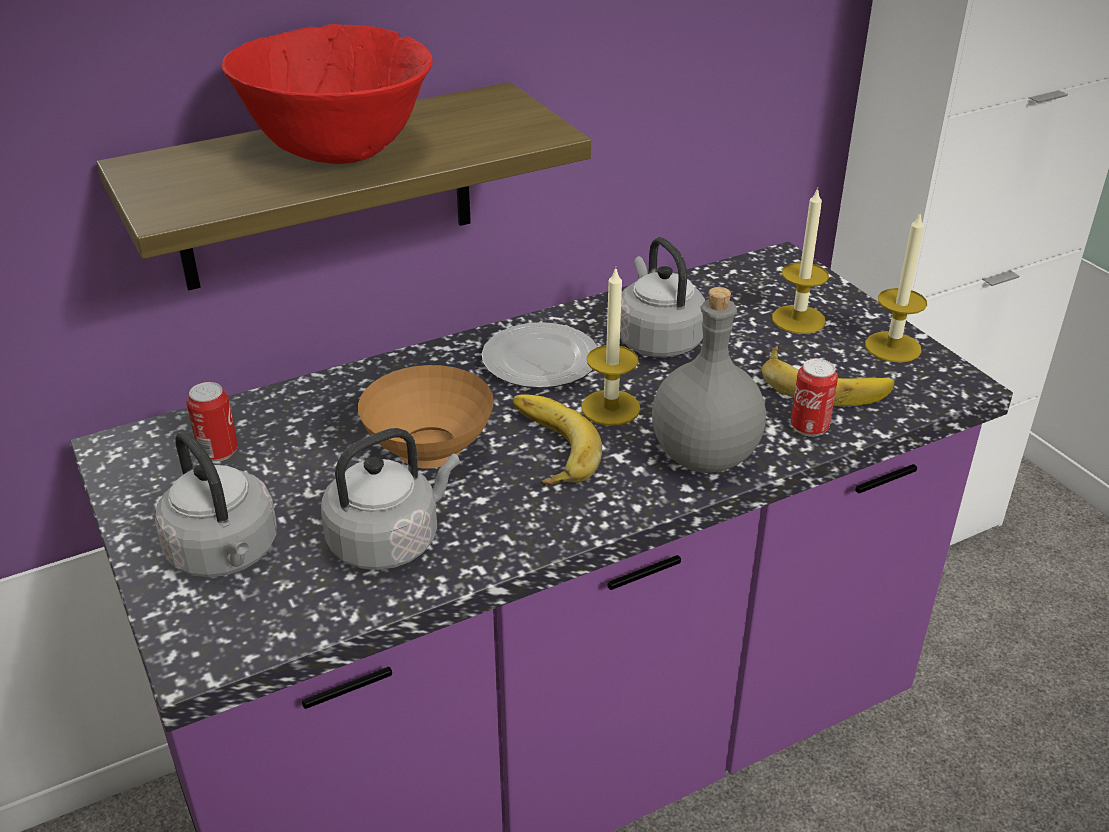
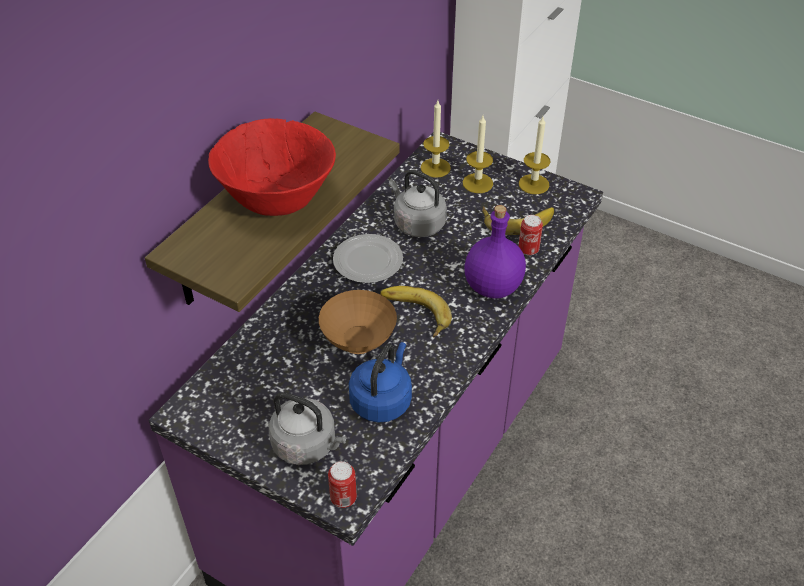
camera: 30 degrees left, 10 degrees up
(218, 452) = (245, 390): can -> can (343, 498)
(389, 540) = (382, 400): grey kettle -> blue kettle
(610, 407) = (426, 276): candle -> candle (435, 167)
(704, 455) = (492, 286): grey bottle -> purple bottle

